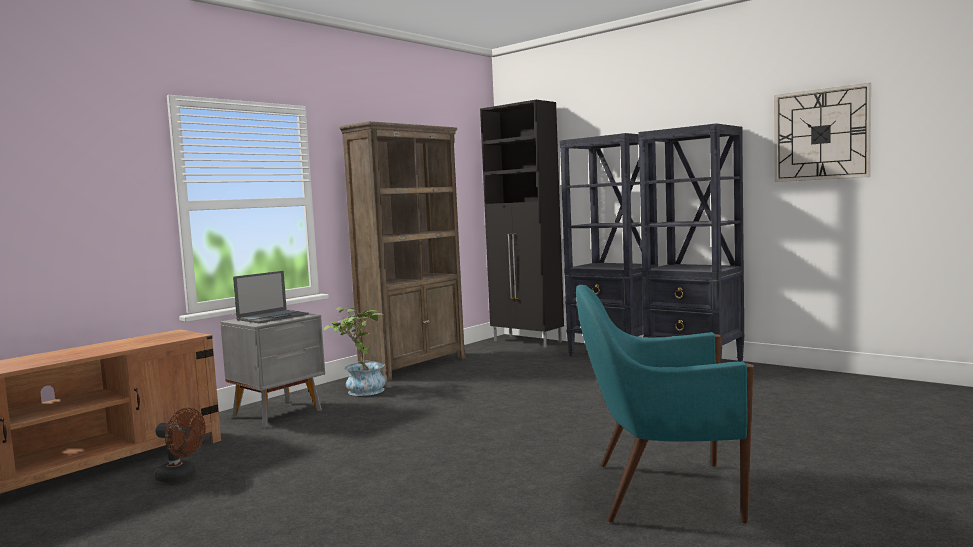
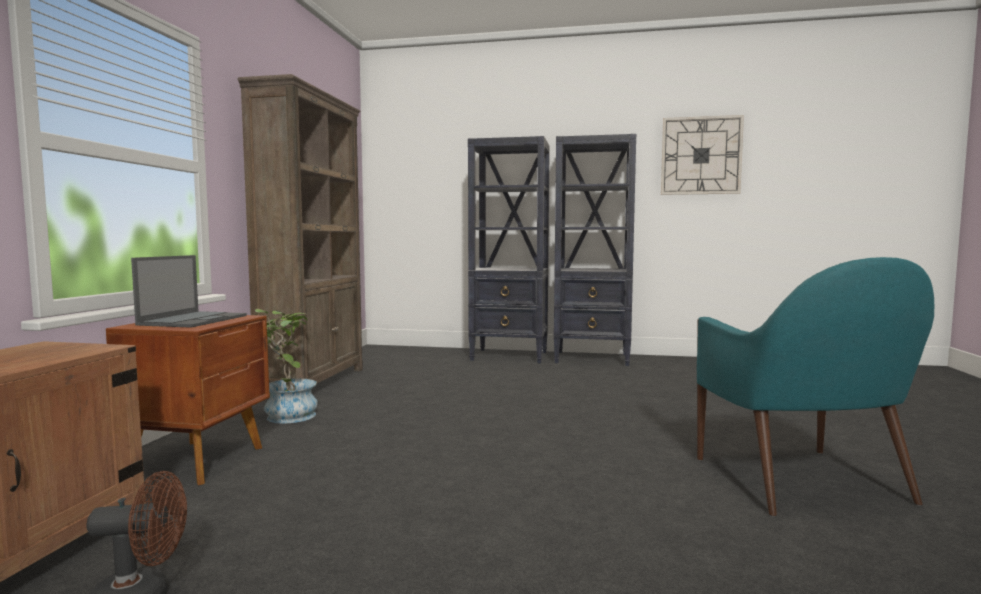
camera: 30 degrees left, 0 degrees up
(279, 413) = (199, 461): grey nightstand -> brown nightstand
(527, 341) = (404, 350): black cabinet -> none
(662, 492) = (801, 482): turquoise armchair -> turquoise armchair turned 75 degrees counterclockwise

